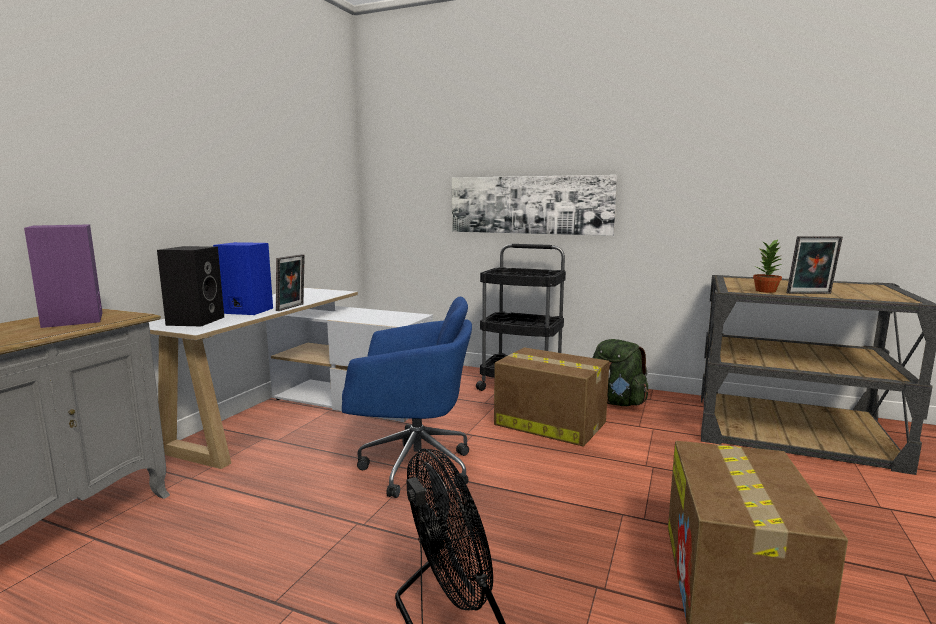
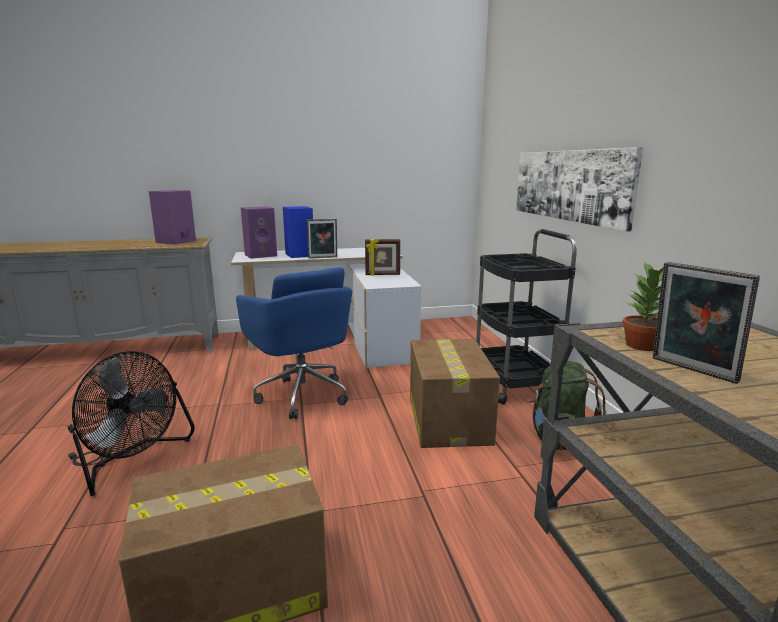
camera: 55 degrees right, 5 degrees up
(195, 321) = (261, 255): black speaker -> purple speaker
(363, 315) = (382, 275): none -> picture frame

